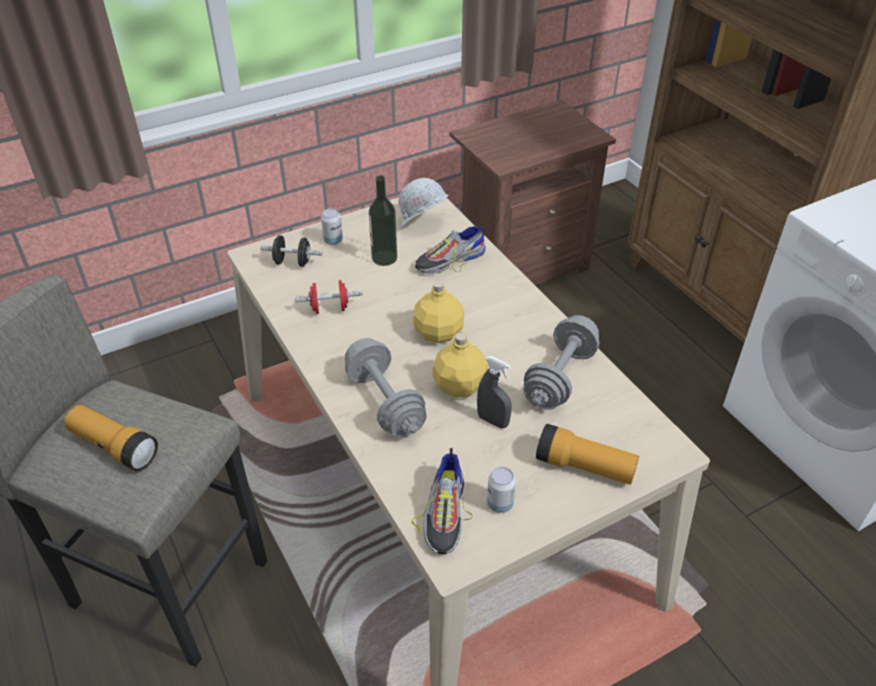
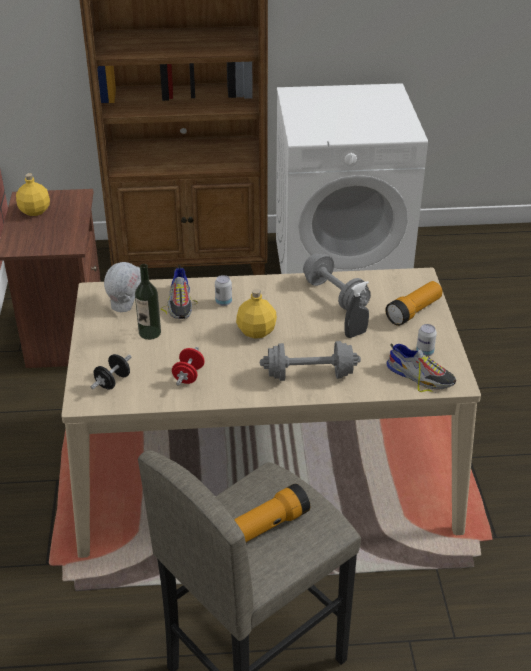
camera: 65 degrees left, 5 degrees down
(333, 241) = (103, 353): can -> can (223, 302)
(459, 386) = (315, 338): yellow bottle -> yellow bottle (35, 211)

